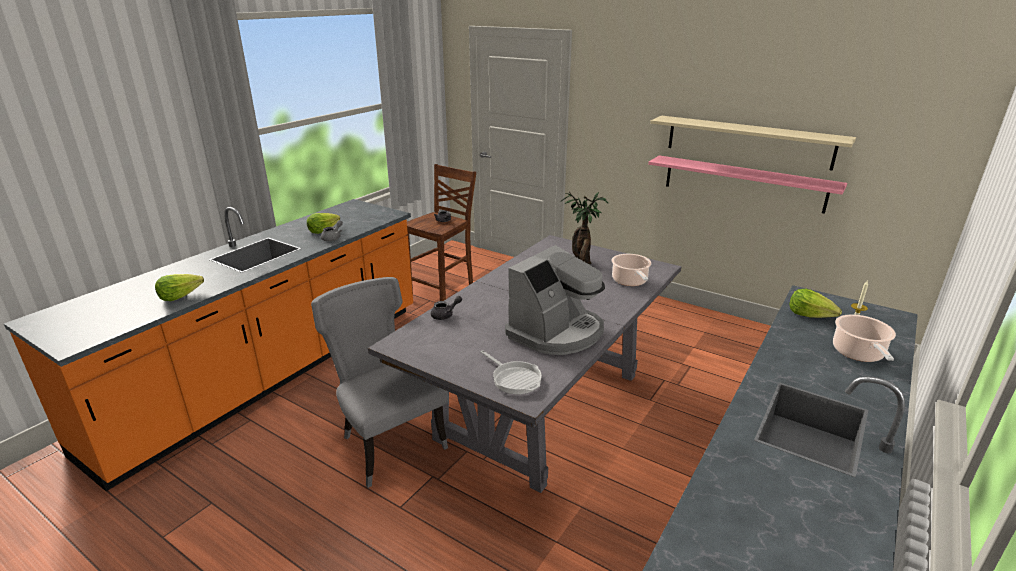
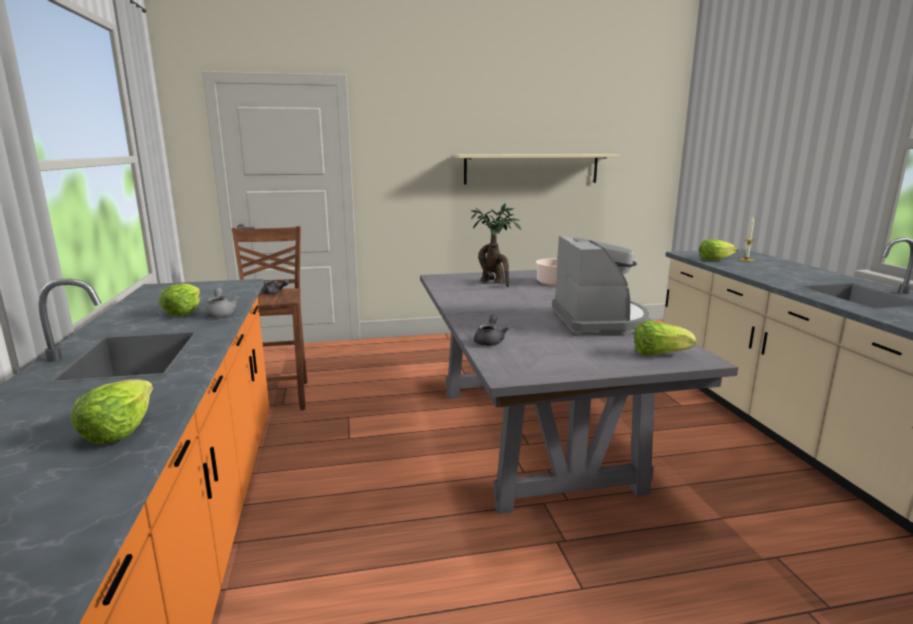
camera: 45 degrees left, 10 degrees down
(389, 443) = (464, 544): grey chair -> none
(514, 378) = (658, 354): frying pan -> lettuce
(743, 183) = (532, 206): pink shelf -> none
(858, 354) = (779, 266): cooking pot -> none

